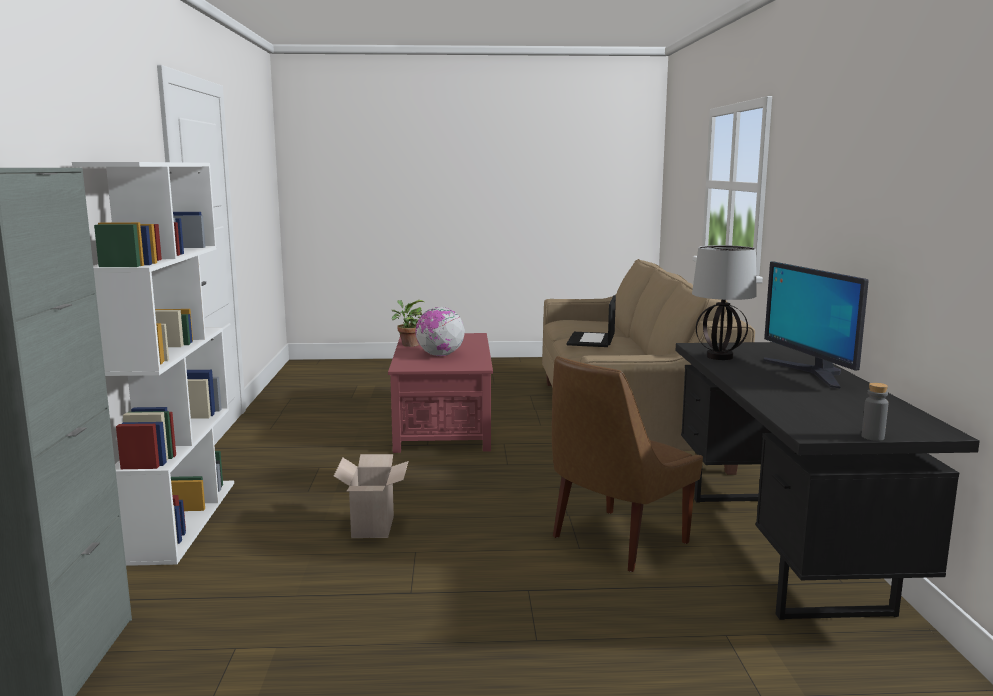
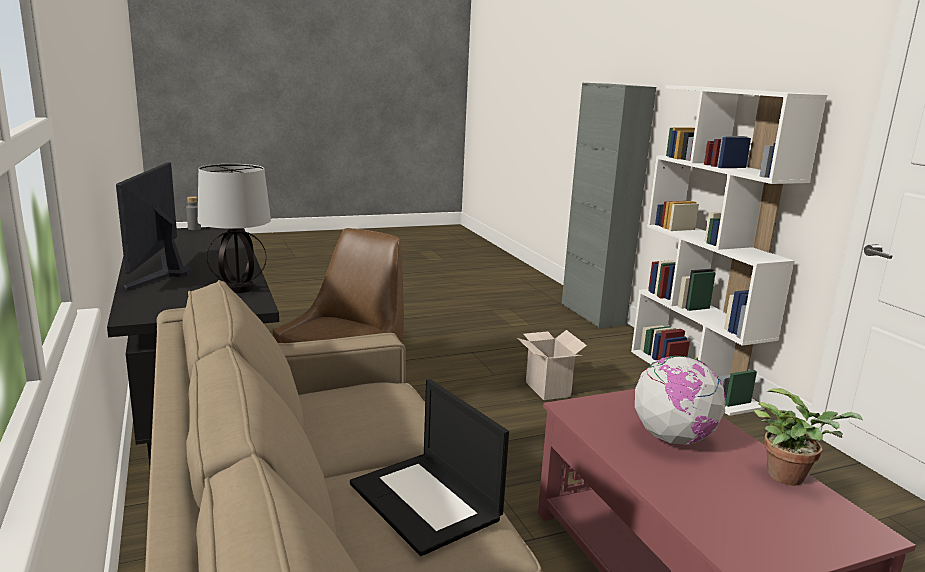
camera: 160 degrees right, 5 degrees up
(592, 340) = (426, 501): laptop -> laptop turned 150 degrees clockwise
(811, 373) = (162, 272): monitor -> monitor turned 150 degrees counterclockwise

